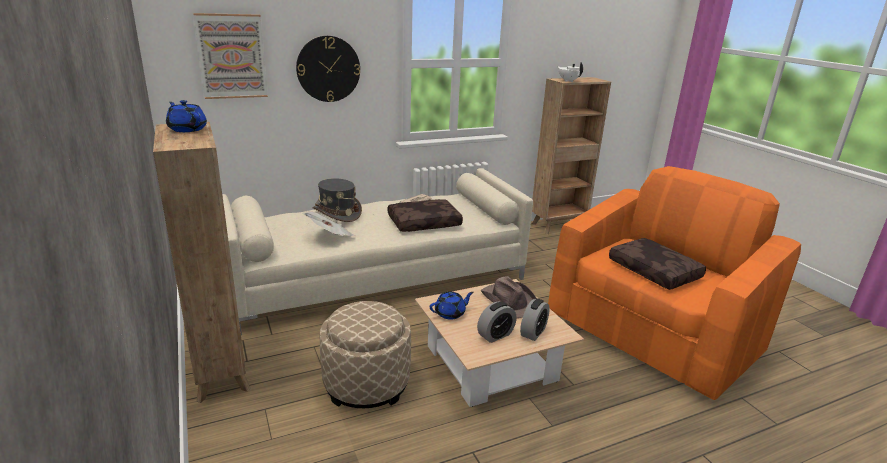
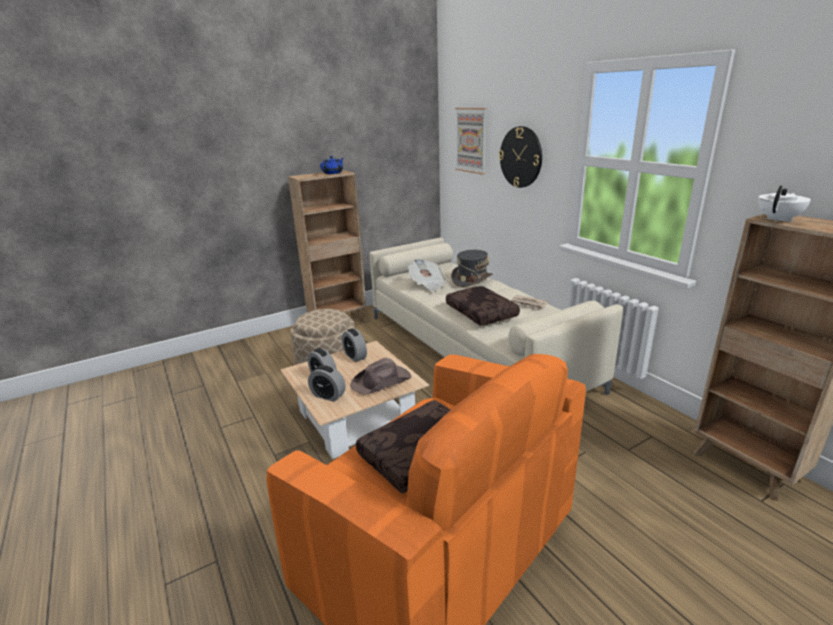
camera: 85 degrees right, 0 degrees up
(450, 313) = (355, 356): blue teapot -> alarm clock

